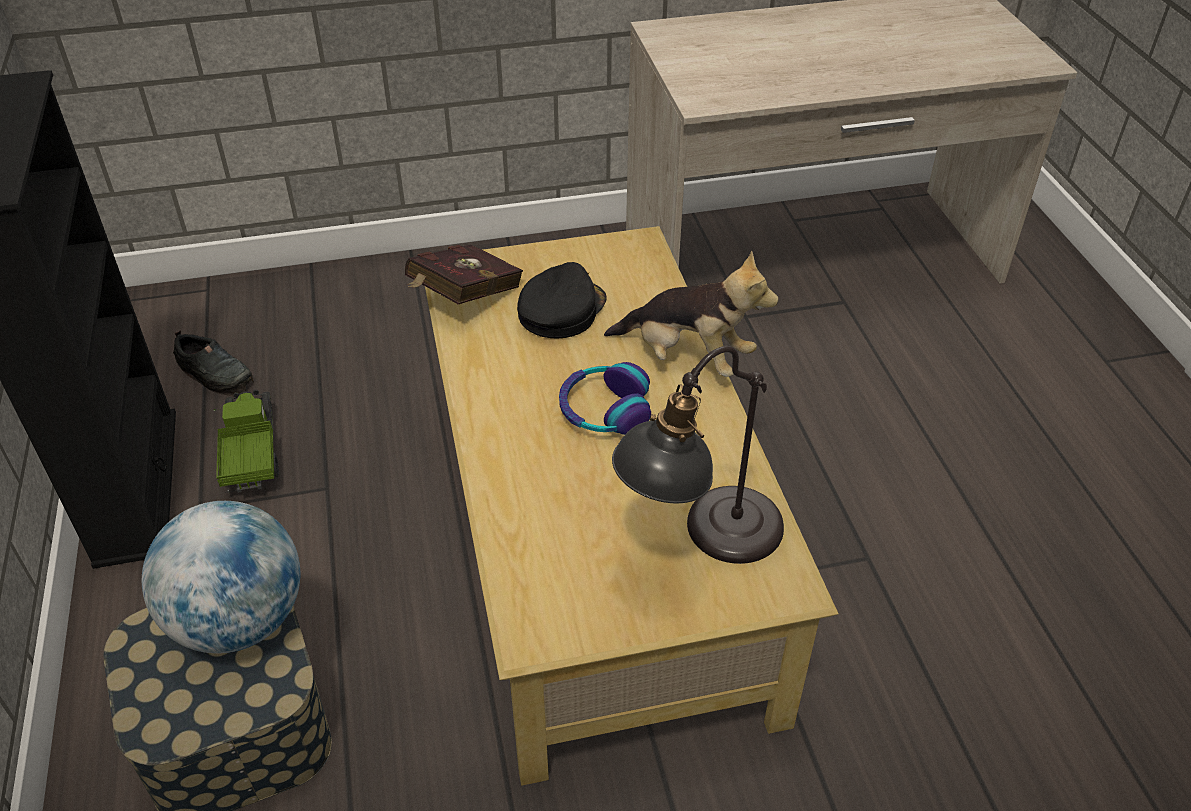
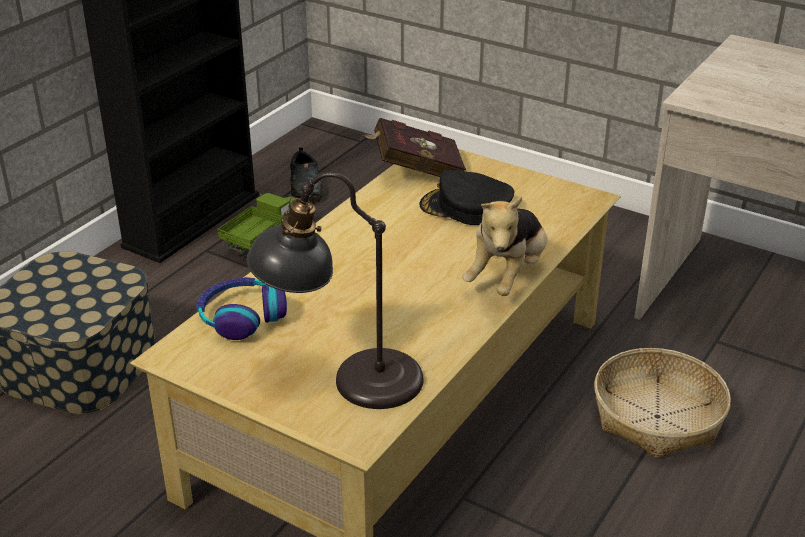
camera: 45 degrees right, 10 degrees down
(239, 620) = (104, 284): globe -> none
(561, 310) = (466, 207): black cap -> black cap turned 150 degrees counterclockwise
(604, 410) = (402, 273): headphones -> headphones (241, 317)
(687, 357) = (507, 276): plush toy -> plush toy turned 45 degrees clockwise
(784, 409) = (656, 417): none -> basket

